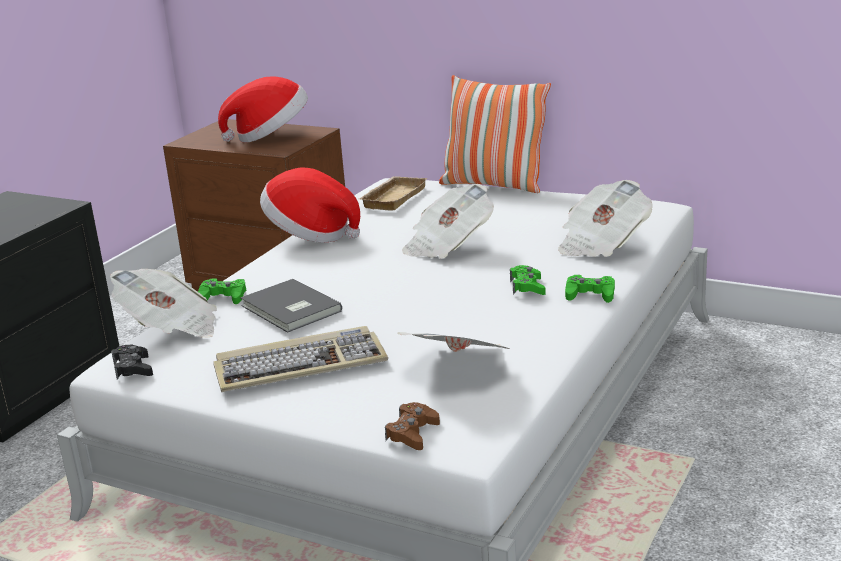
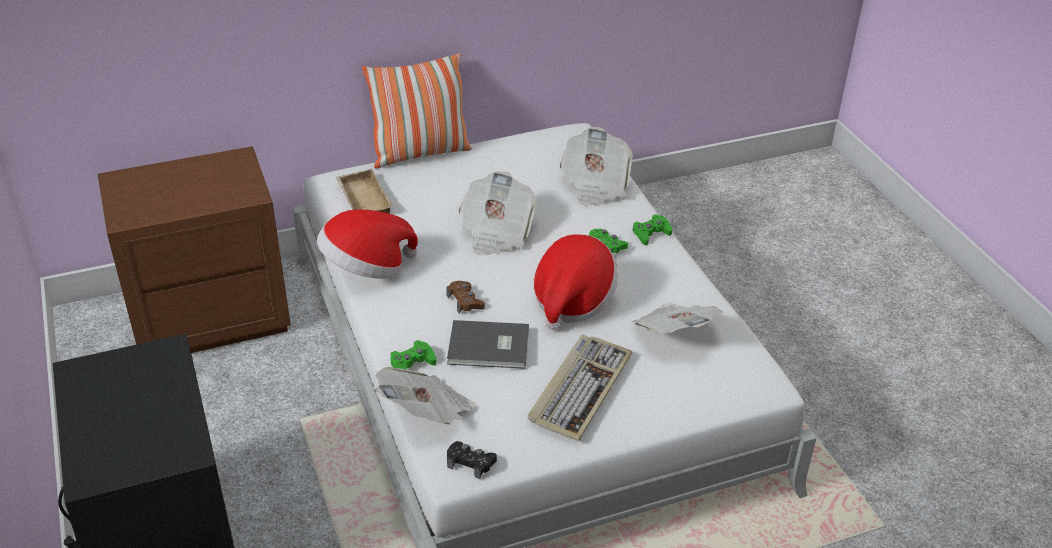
camera: 50 degrees left, 15 degrees up
(270, 136) = (203, 180): hat -> hat (572, 300)
(412, 433) = (729, 397): brown game controller -> brown game controller (465, 301)

